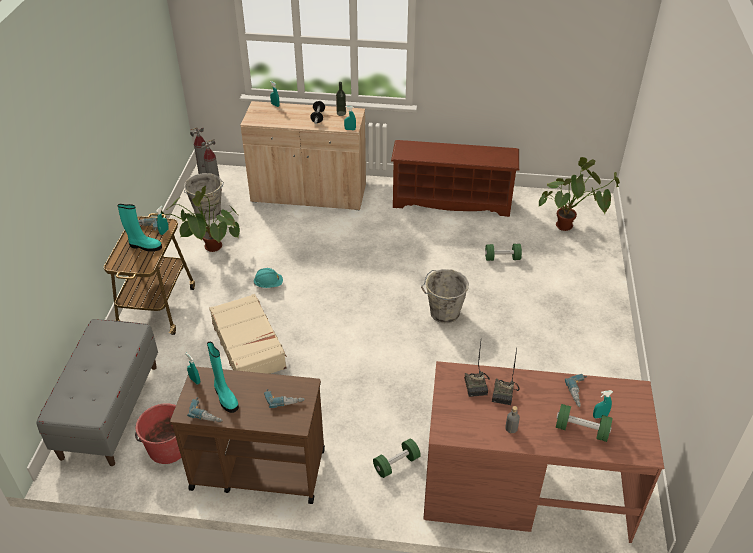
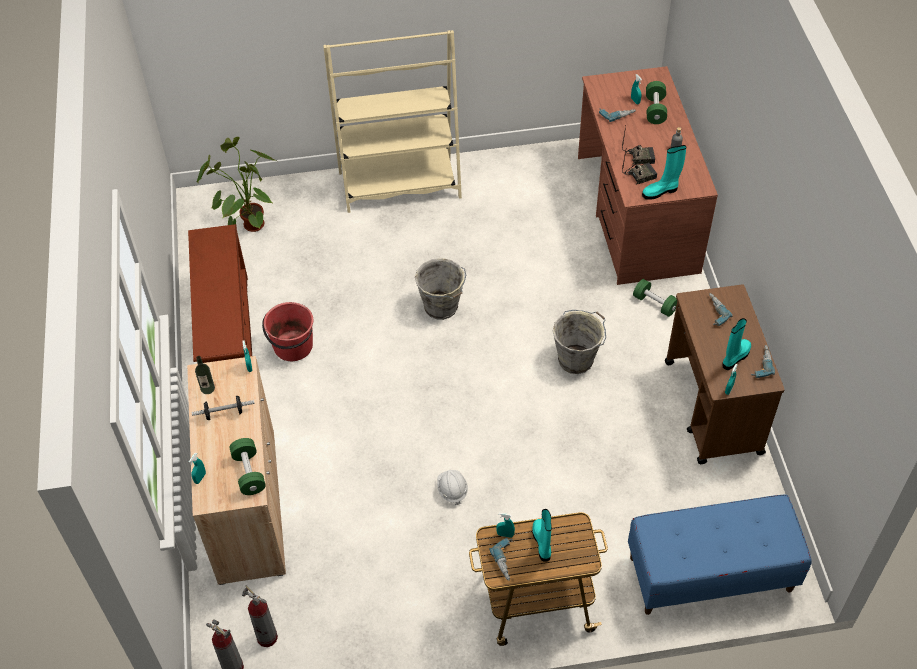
camera: 105 degrees left, 10 degrees up
(110, 410) = (710, 574): grey bench -> blue bench
(167, 447) = (728, 495): red bucket -> red bucket (293, 347)
(207, 252) = (411, 588): potted plant -> none
(208, 213) = (325, 624): grey bucket -> grey bucket (577, 359)
(249, 345) = (560, 474): beige suitcase -> none
(268, 284) = (452, 490): turquoise hard hat -> white hard hat
(448, 395) = (661, 191): none -> turquoise boot
(502, 258) = (330, 272): green dumbbell -> green dumbbell (249, 473)
(597, 315) = (400, 185): none -> beige bookcase

